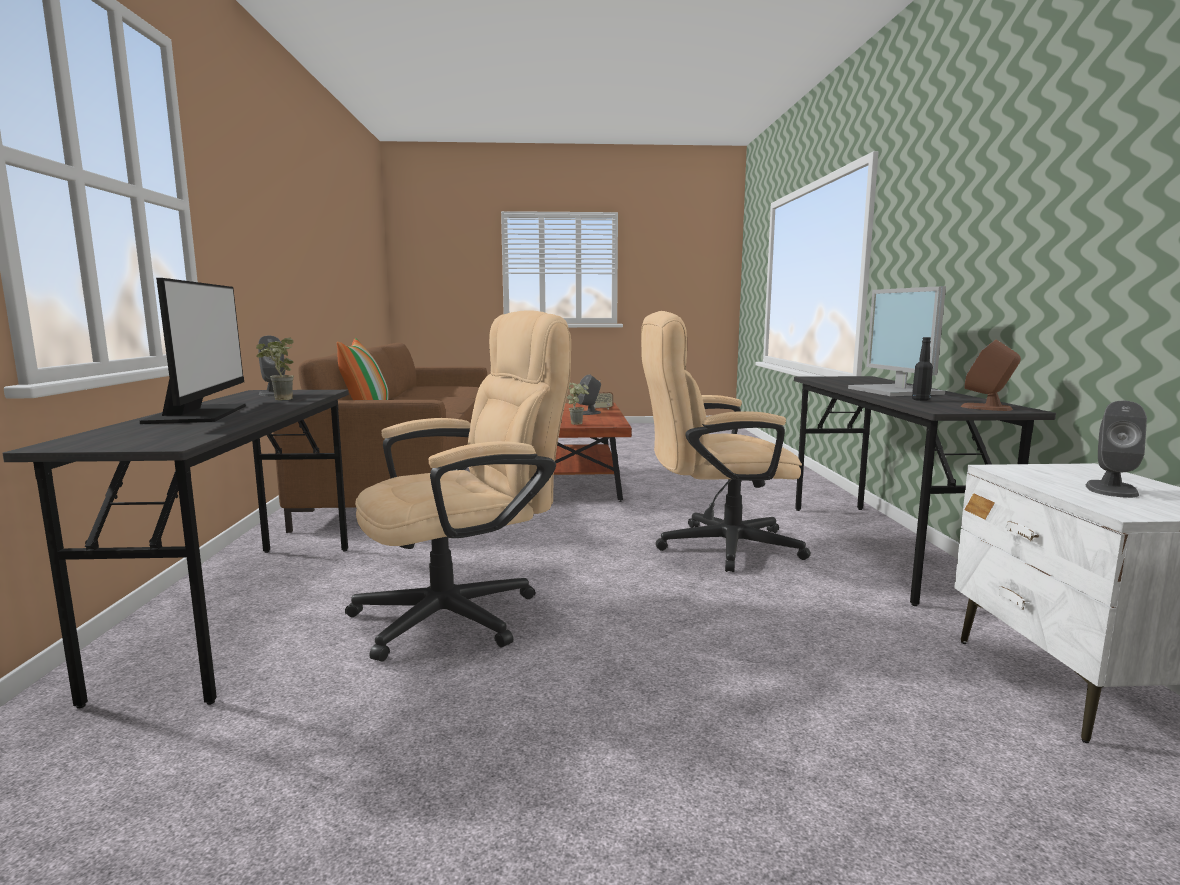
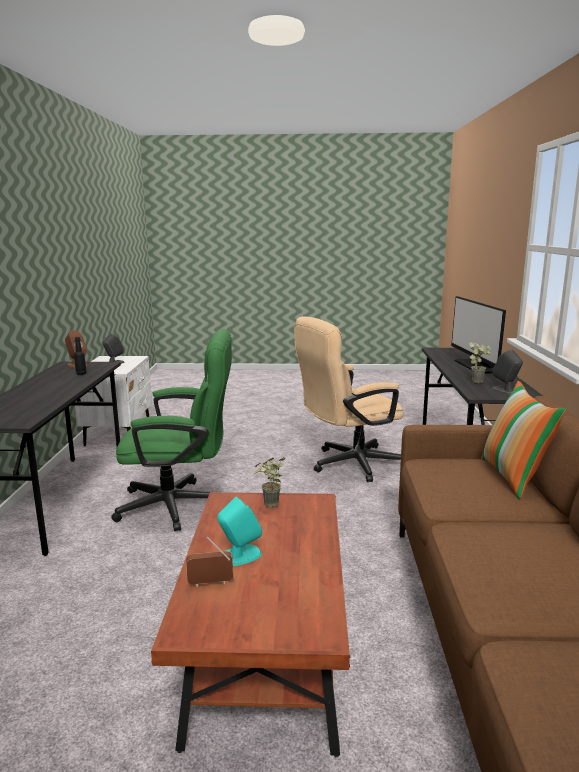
camera: 175 degrees left, 5 degrees up
(589, 413) = (240, 555): grey speaker -> turquoise speaker
(715, 547) = (181, 505): beige office chair -> green office chair
(896, 391) = (54, 386): monitor -> none

